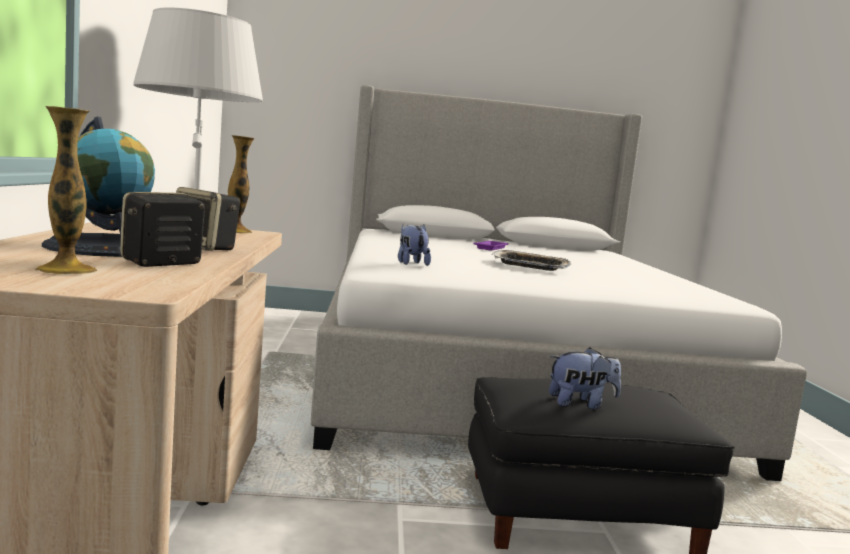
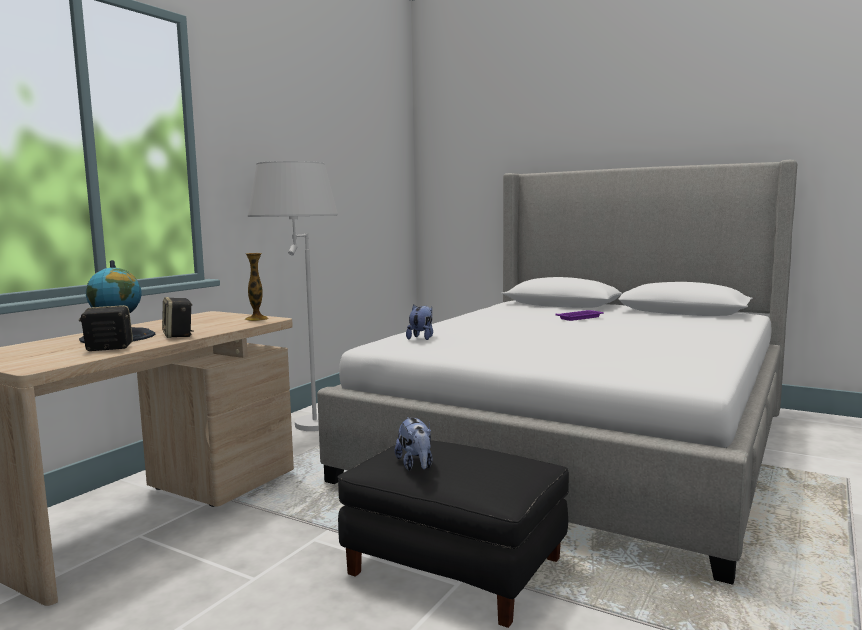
camera: 35 degrees right, 0 degrees up
(66, 270) = (40, 354): vase -> none
(530, 266) = (551, 338): tray -> none
(581, 404) = (416, 465): plush toy -> plush toy turned 45 degrees clockwise

